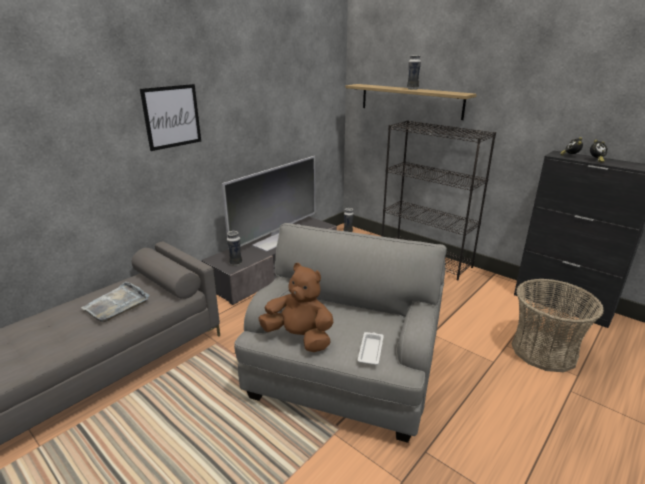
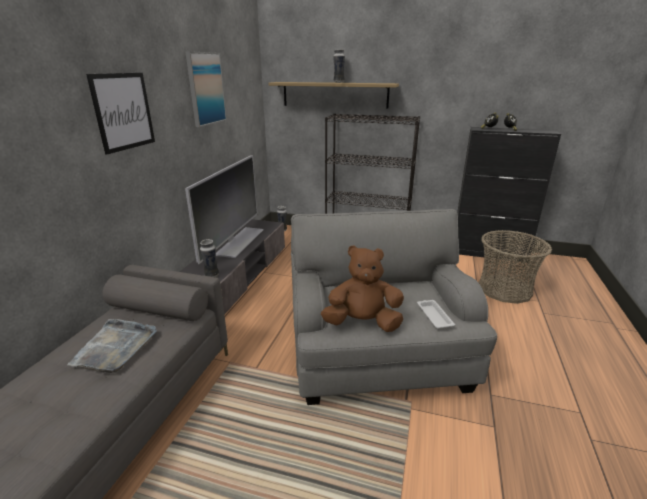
camera: 25 degrees left, 0 degrees up
(267, 93) = (206, 89): none -> picture

